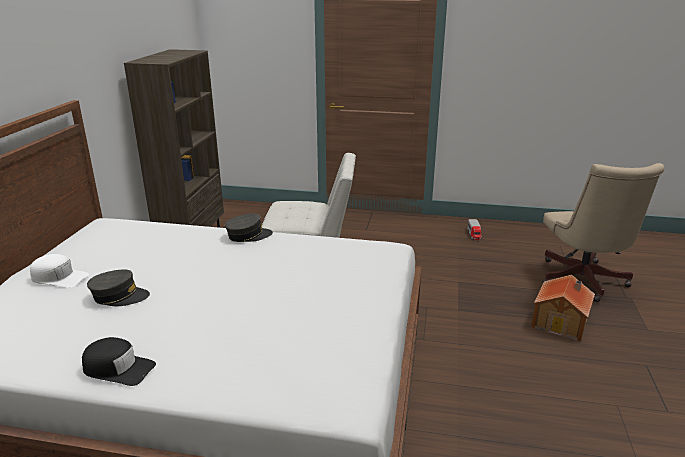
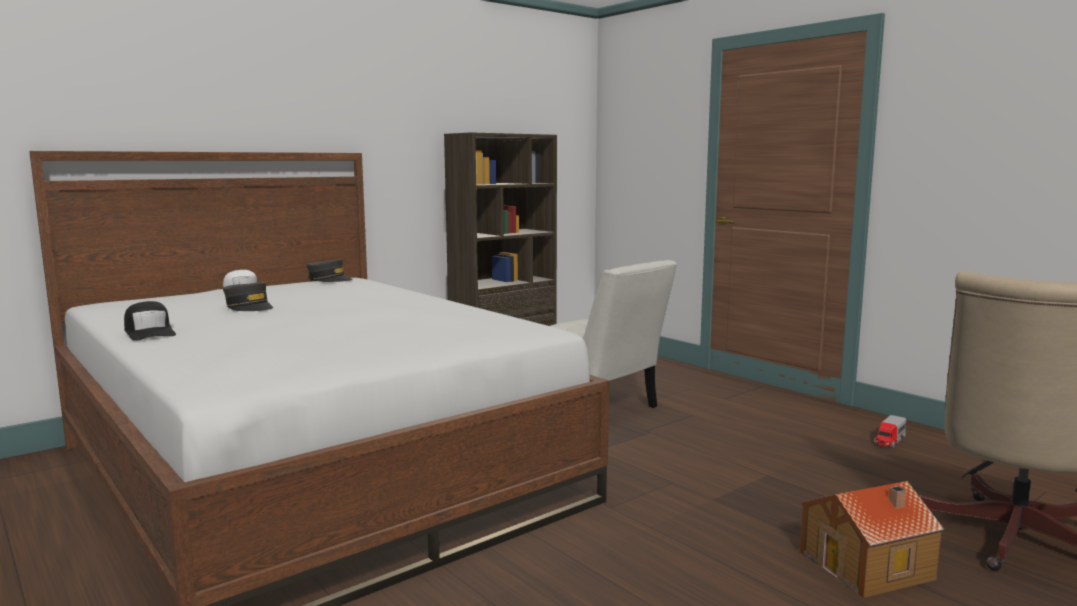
camera: 40 degrees right, 15 degrees down
(248, 235) = (434, 300): grey cap -> grey cap (329, 279)

